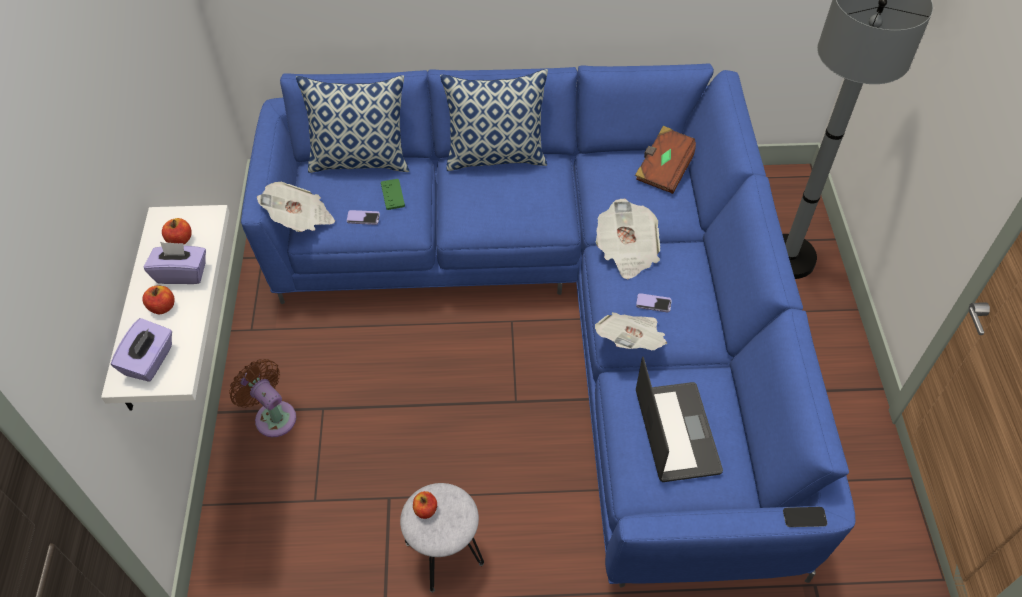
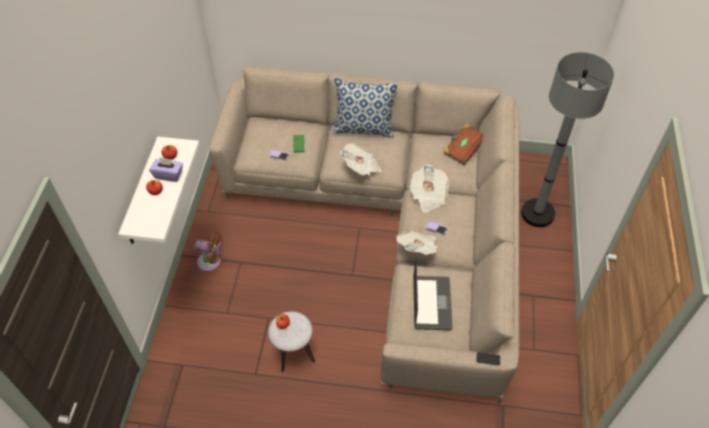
camera: 10 degrees right, 0 degrees up
(150, 361) = (145, 219): purple tissue box -> none
(273, 416) = (211, 262): brown fan -> brown fan turned 135 degrees clockwise
(300, 220) = (243, 151): newspaper -> newspaper (361, 167)
(360, 160) = (284, 121): pillow -> none
(568, 306) = (395, 224): blue sofa -> beige sofa

